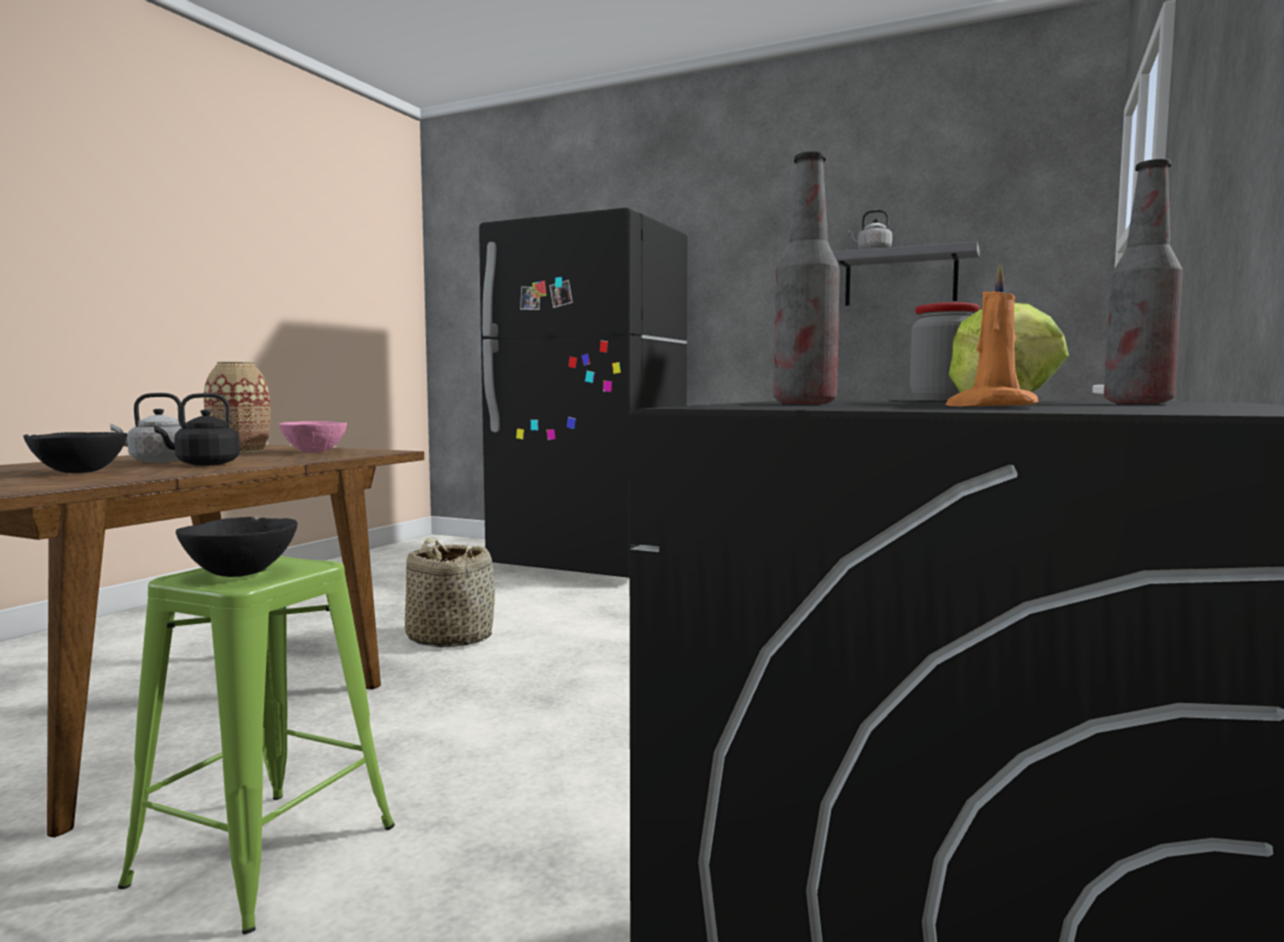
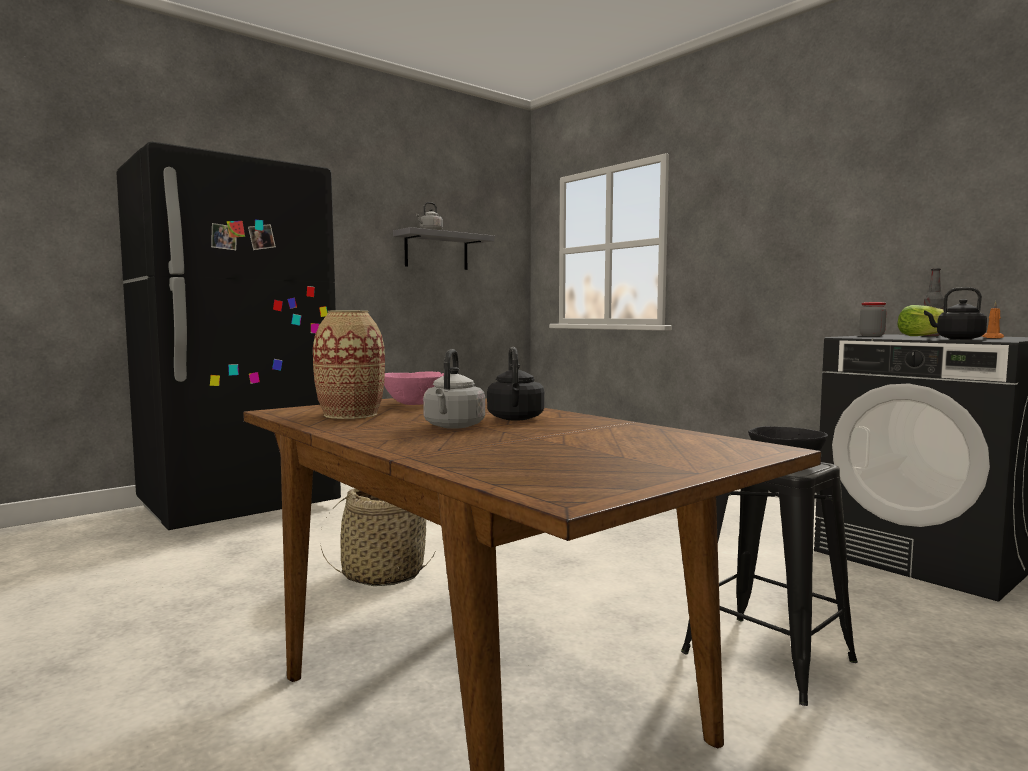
camera: 65 degrees left, 0 degrees up
(81, 472) = (563, 436): black bowl -> none
(267, 854) = (766, 656): green stool -> black stool
(804, 403) = (957, 338): bottle -> black kettle

